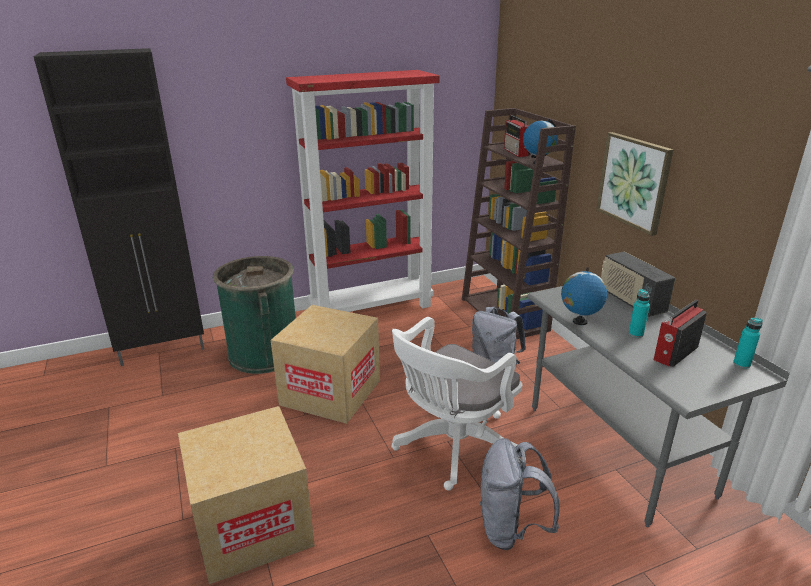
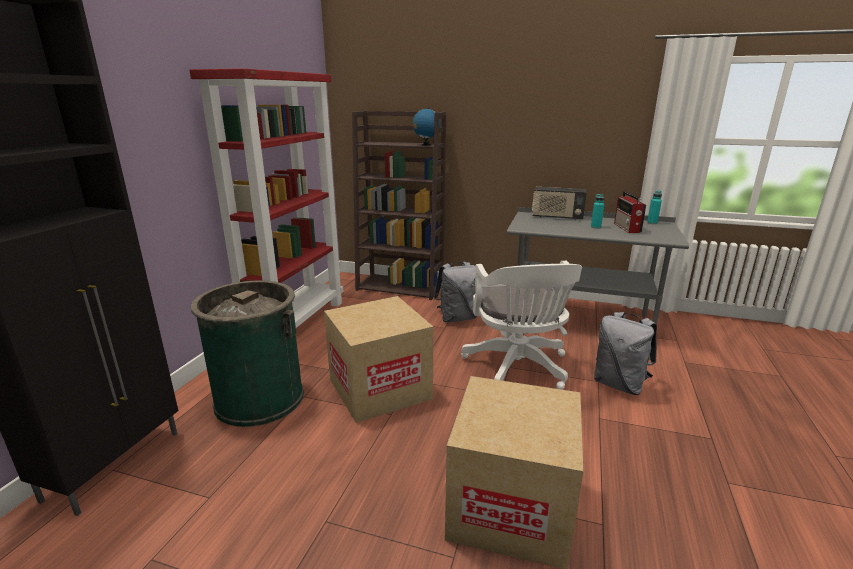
camera: 50 degrees left, 5 degrees down
(516, 152) = (391, 143): radio -> none
(579, 322) = (564, 231): globe -> none
(634, 182) = (513, 141): picture -> none

